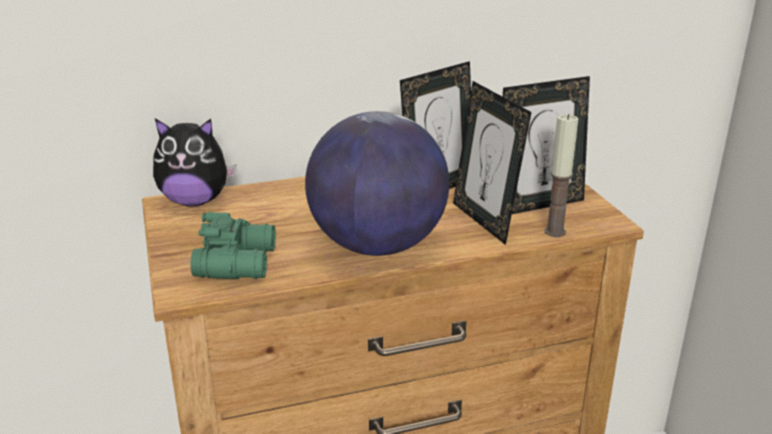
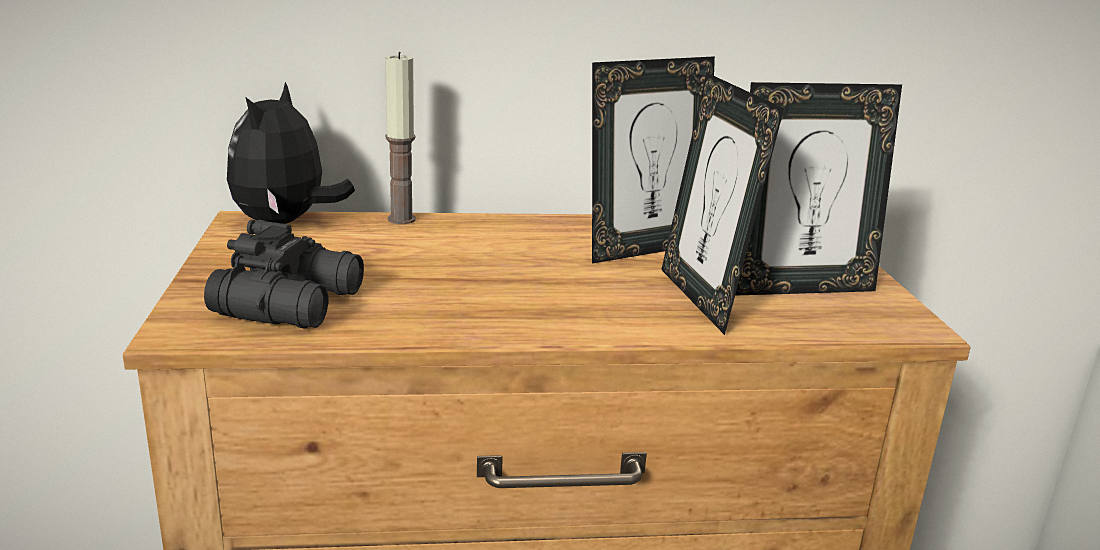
camera: 10 degrees right, 5 degrees down
(195, 201) = (285, 223): plush toy -> plush toy turned 90 degrees clockwise
(238, 261) = (294, 302): green binoculars -> black binoculars
(377, 246) = (516, 309): globe -> none
(555, 231) = (814, 327): candle -> candle (401, 219)

